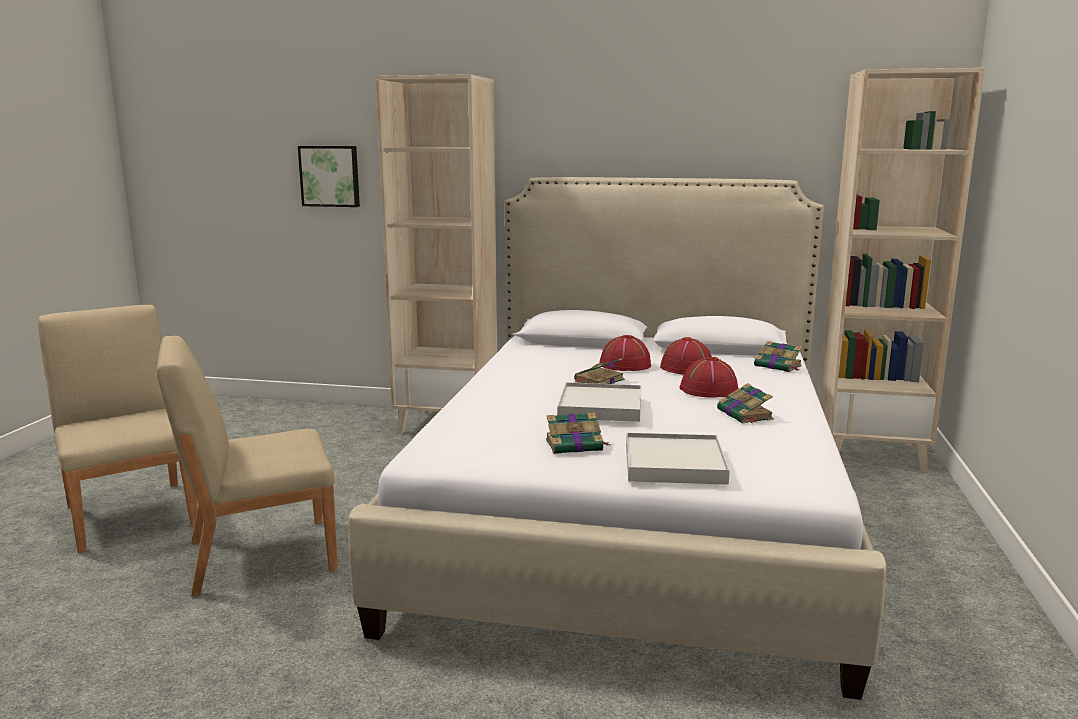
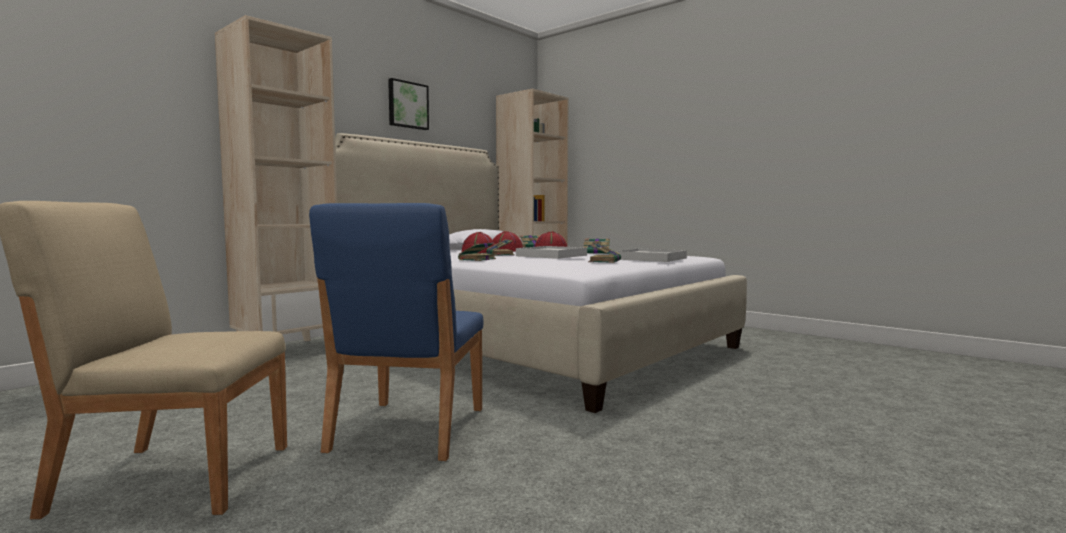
camera: 60 degrees left, 10 degrees down
(259, 555) = (407, 429): beige chair -> blue chair
(330, 176) = (117, 112): picture -> picture (407, 105)
(513, 386) = (476, 259): none -> book

